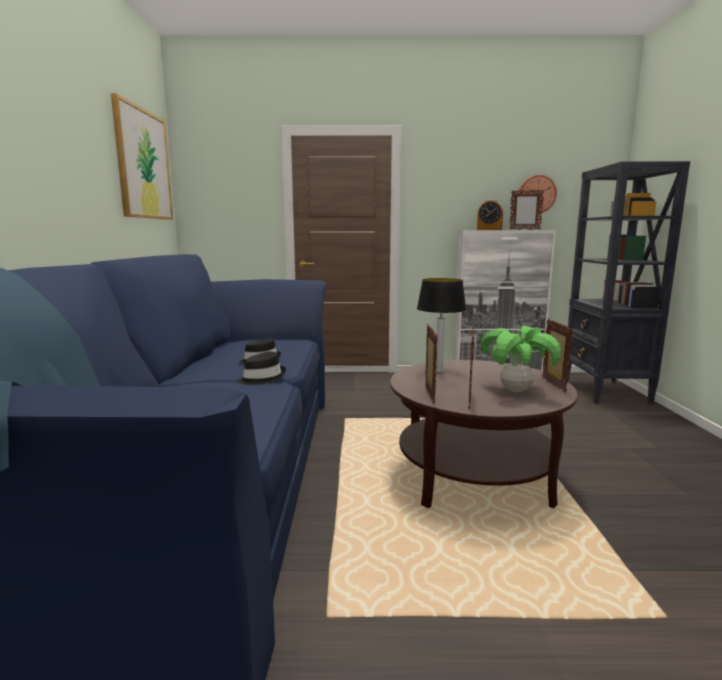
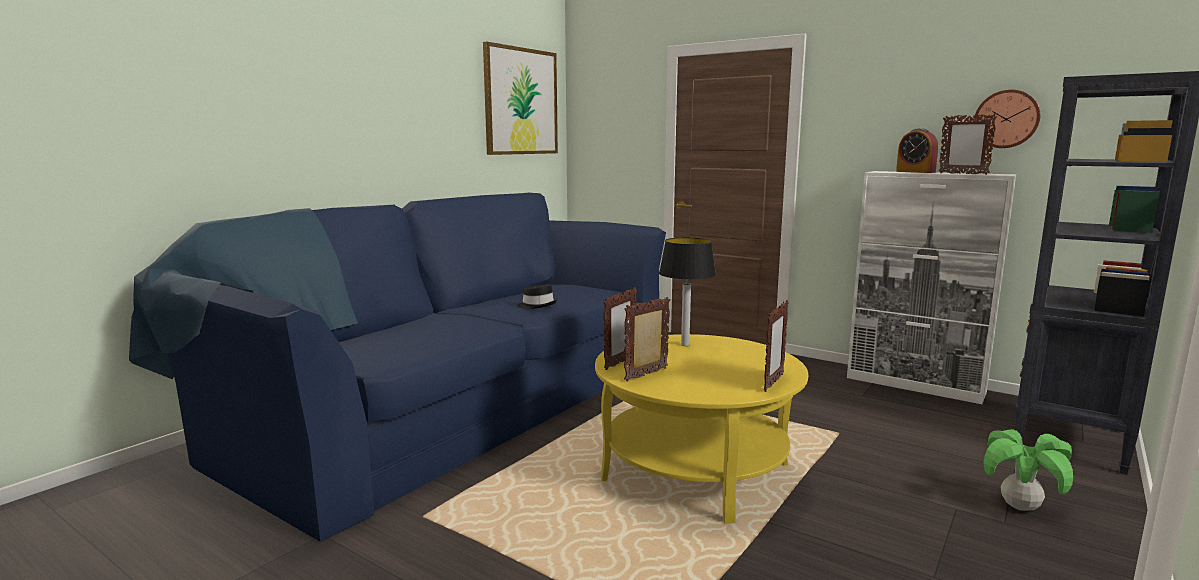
camera: 35 degrees right, 0 degrees up
(262, 378) = (504, 319): black hat -> none
(474, 474) = (695, 471): brown coffee table -> yellow coffee table
(515, 390) = (715, 378): potted plant -> potted plant (1019, 507)

